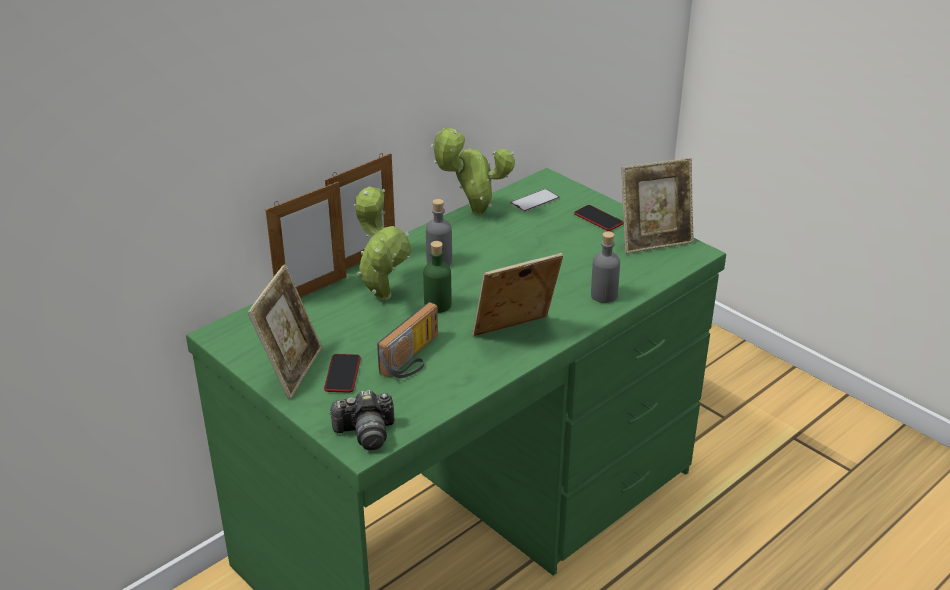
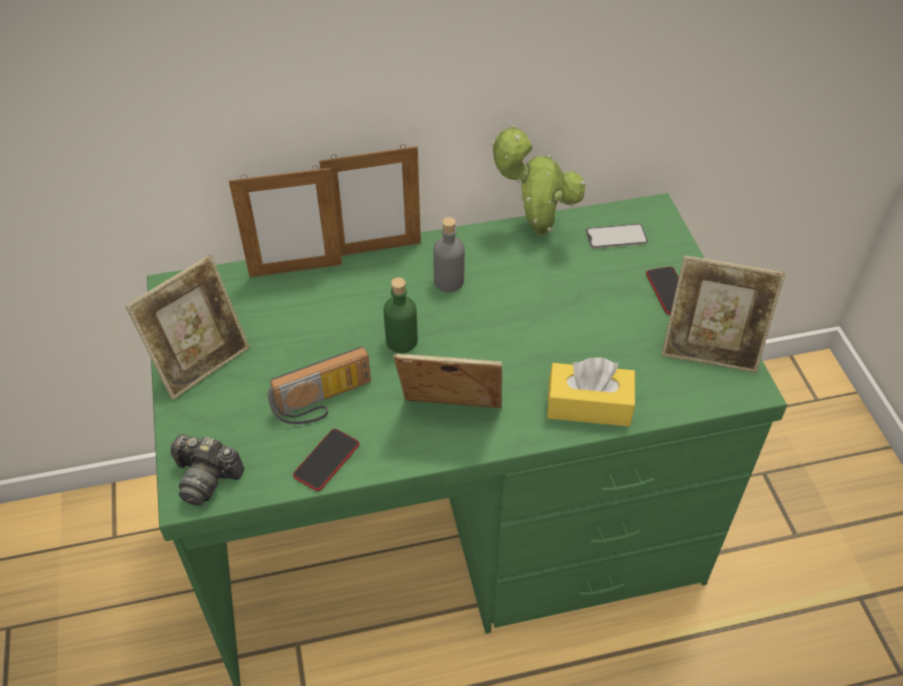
camera: 30 degrees right, 15 degrees up
(342, 374) = (242, 391): phone -> phone (326, 460)
(382, 293) = (359, 301): potted plant -> none
(604, 295) = (589, 405): grey bottle -> yellow tissue box

